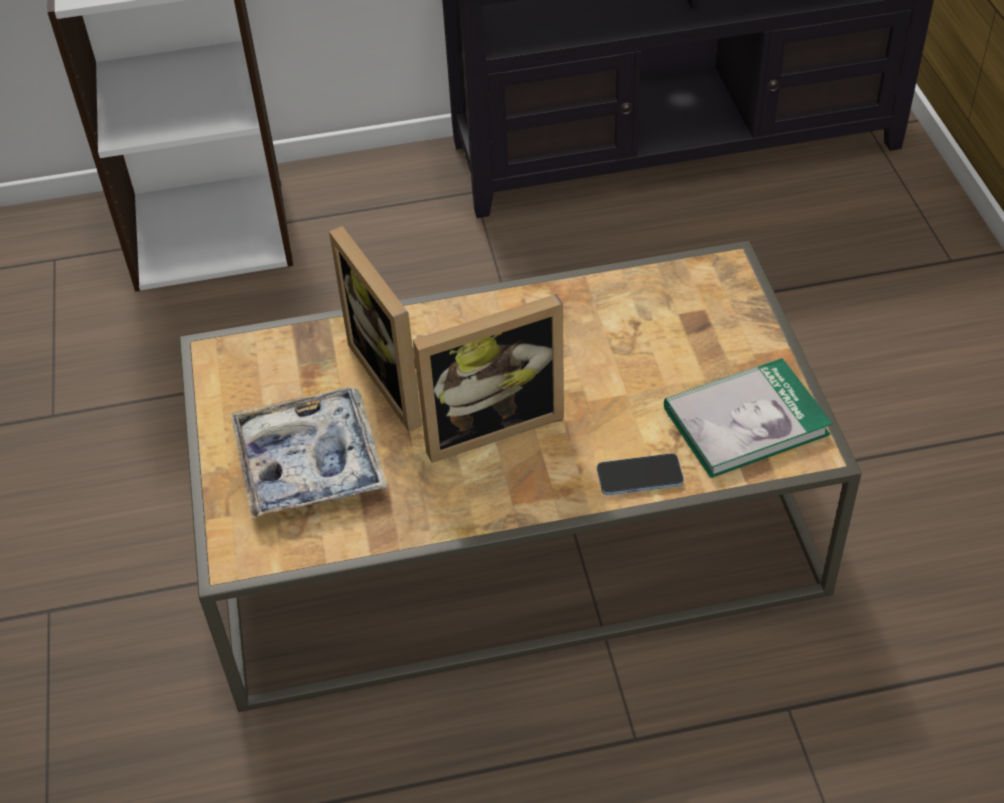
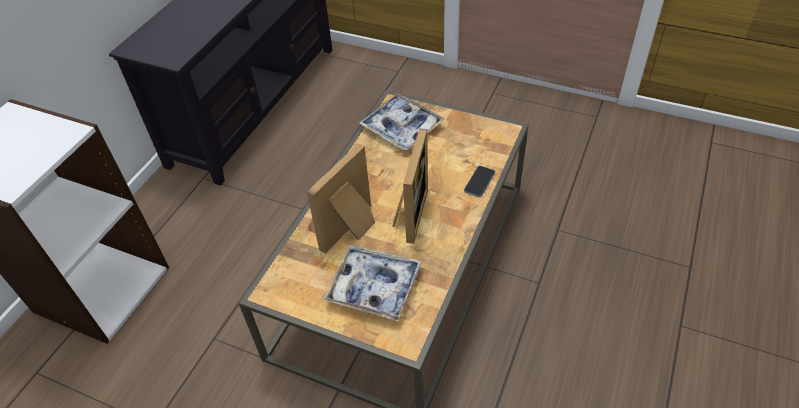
camera: 55 degrees left, 0 degrees up
(398, 378) = (352, 231): picture frame -> picture frame turned 120 degrees clockwise
(675, 310) = (402, 128): none -> tray
(746, 421) = (478, 139): book -> none

